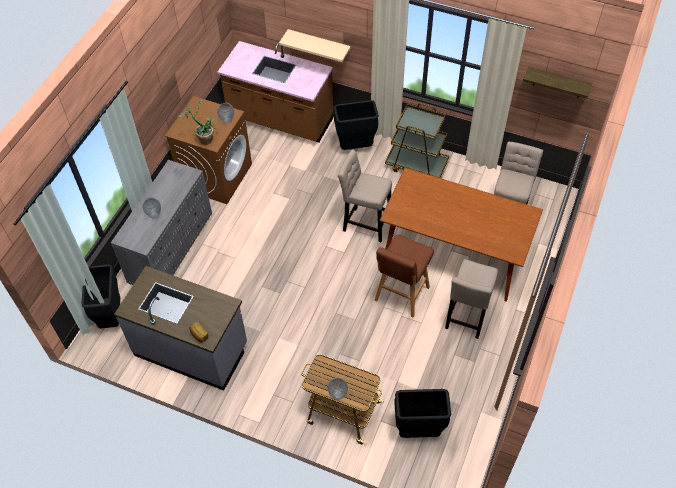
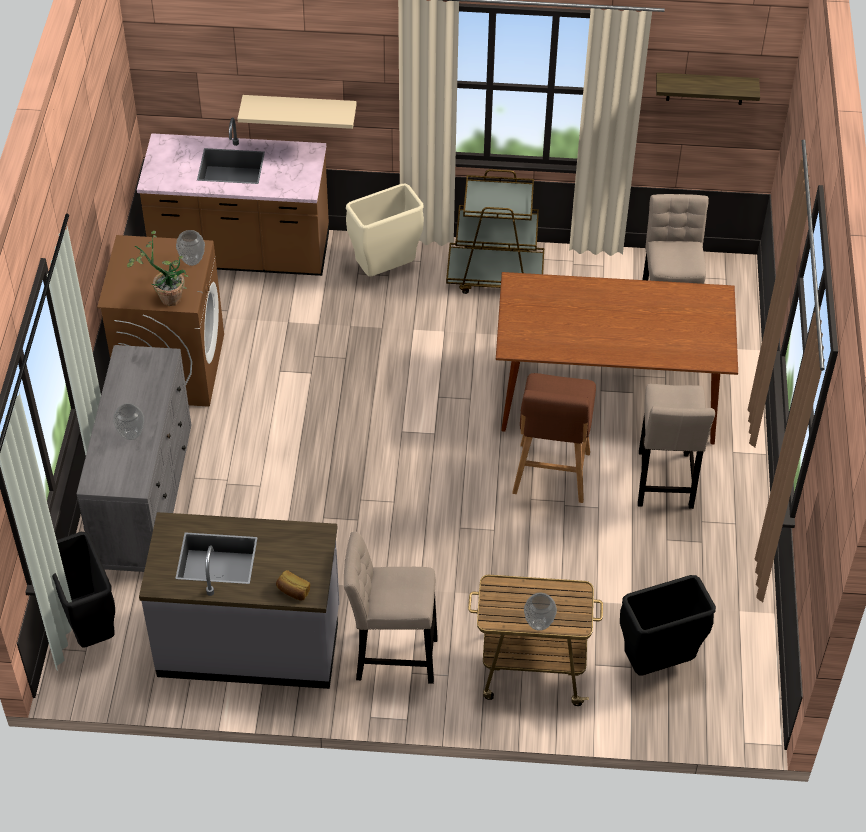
camera: 20 degrees left, 5 degrees down
(355, 148) = (386, 270): black trash can -> beige trash can
(364, 224) = (449, 384): beige stool -> beige stool (391, 657)

